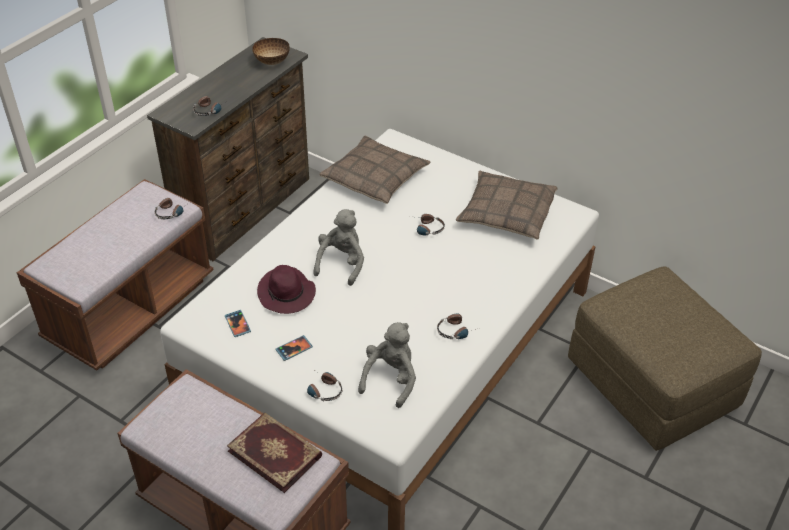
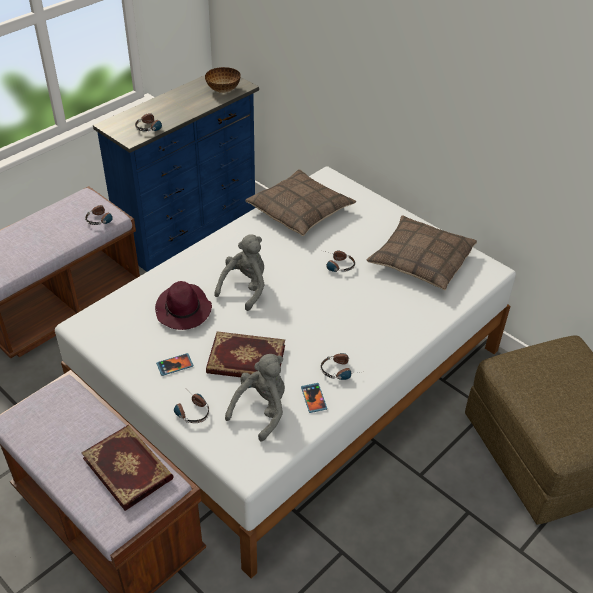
camera: 10 degrees right, 0 degrees up
(237, 324) = (128, 333): phone -> phone (313, 398)
(247, 209) = (190, 228): brown dresser -> blue dresser
(362, 334) = (246, 360): none -> book

